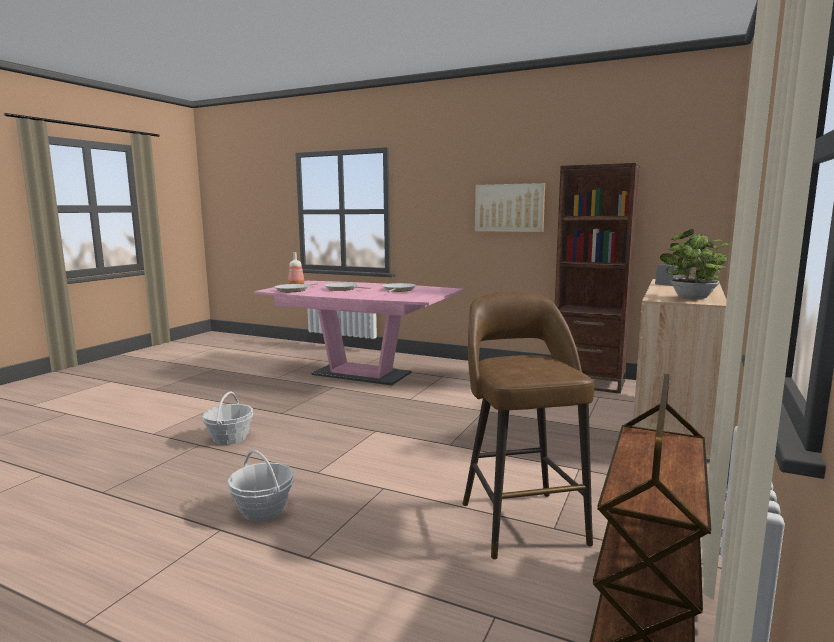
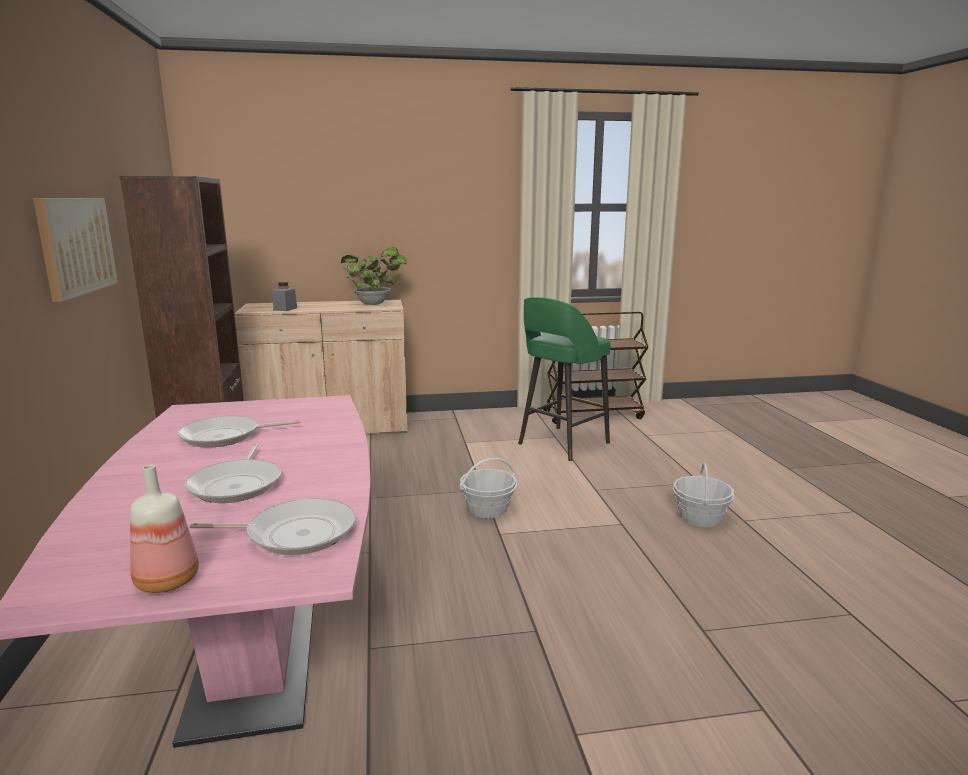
camera: 125 degrees left, 5 degrees up
(230, 438) = (656, 619): basket -> basket (488, 509)
(521, 521) = (561, 444): brown stool -> green stool

